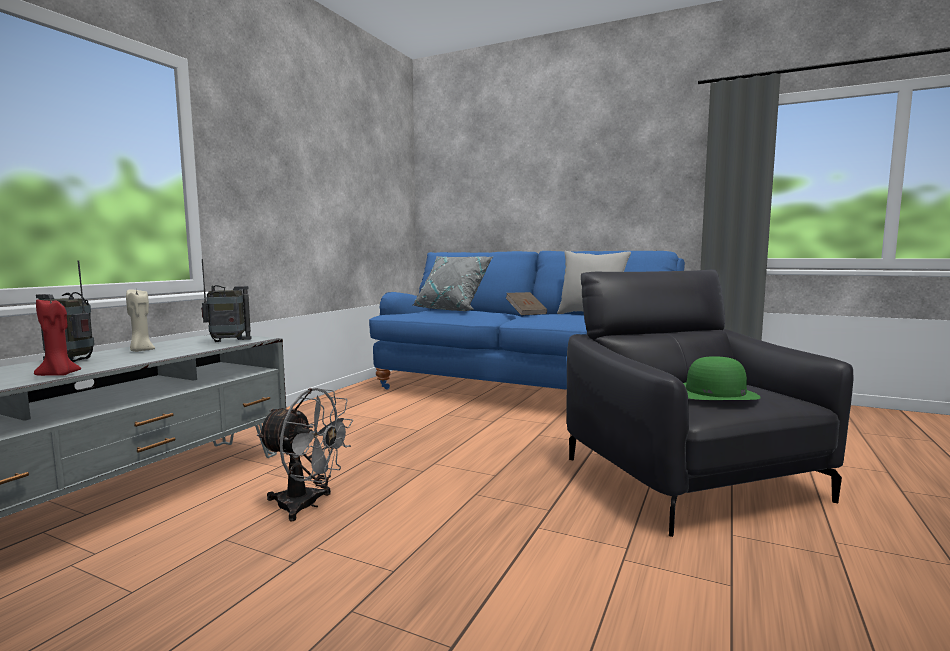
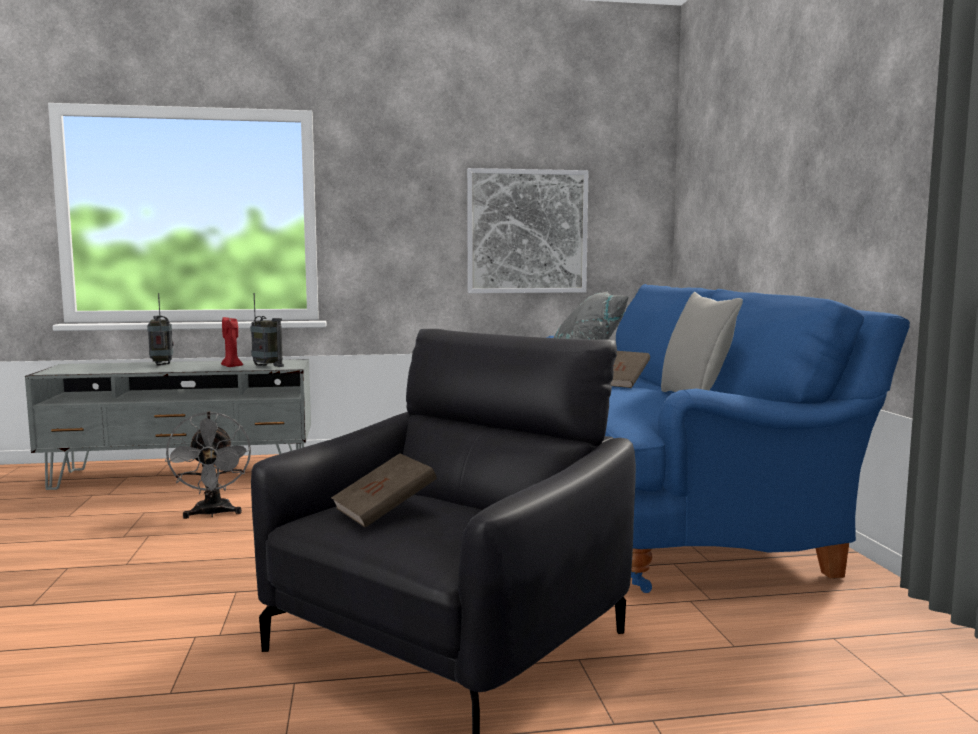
camera: 55 degrees right, 0 degrees up
(59, 375) = (117, 371): red candle -> red candle (231, 366)
(141, 351) = (209, 364): beige candle -> none
(349, 210) = (527, 231): none -> picture
(715, 393) = (384, 511): green hat -> brown book

